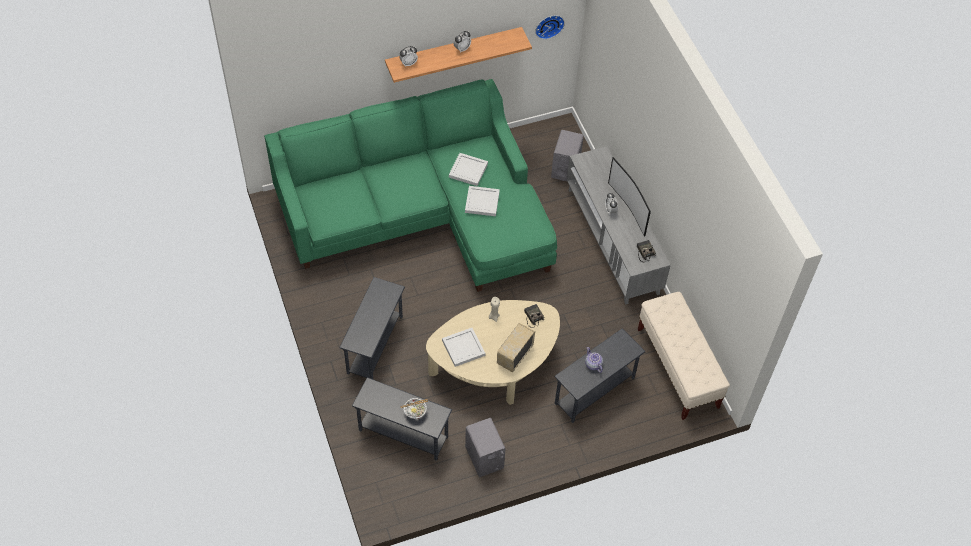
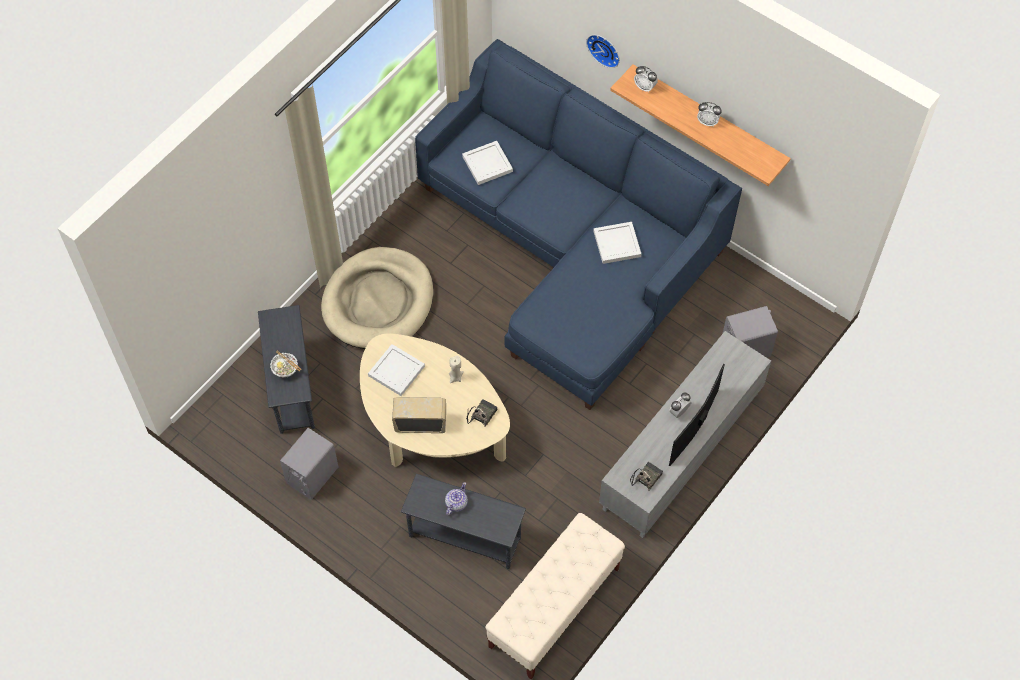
camera: 60 degrees right, 5 degrees up
(374, 345) = (378, 301): grey side table -> beige dog bed
(421, 214) = (571, 248): green sofa -> blue sofa
(481, 202) = (583, 280): white tray -> white tray (486, 164)
(549, 25) = (823, 184): wall clock -> wall clock (605, 49)

